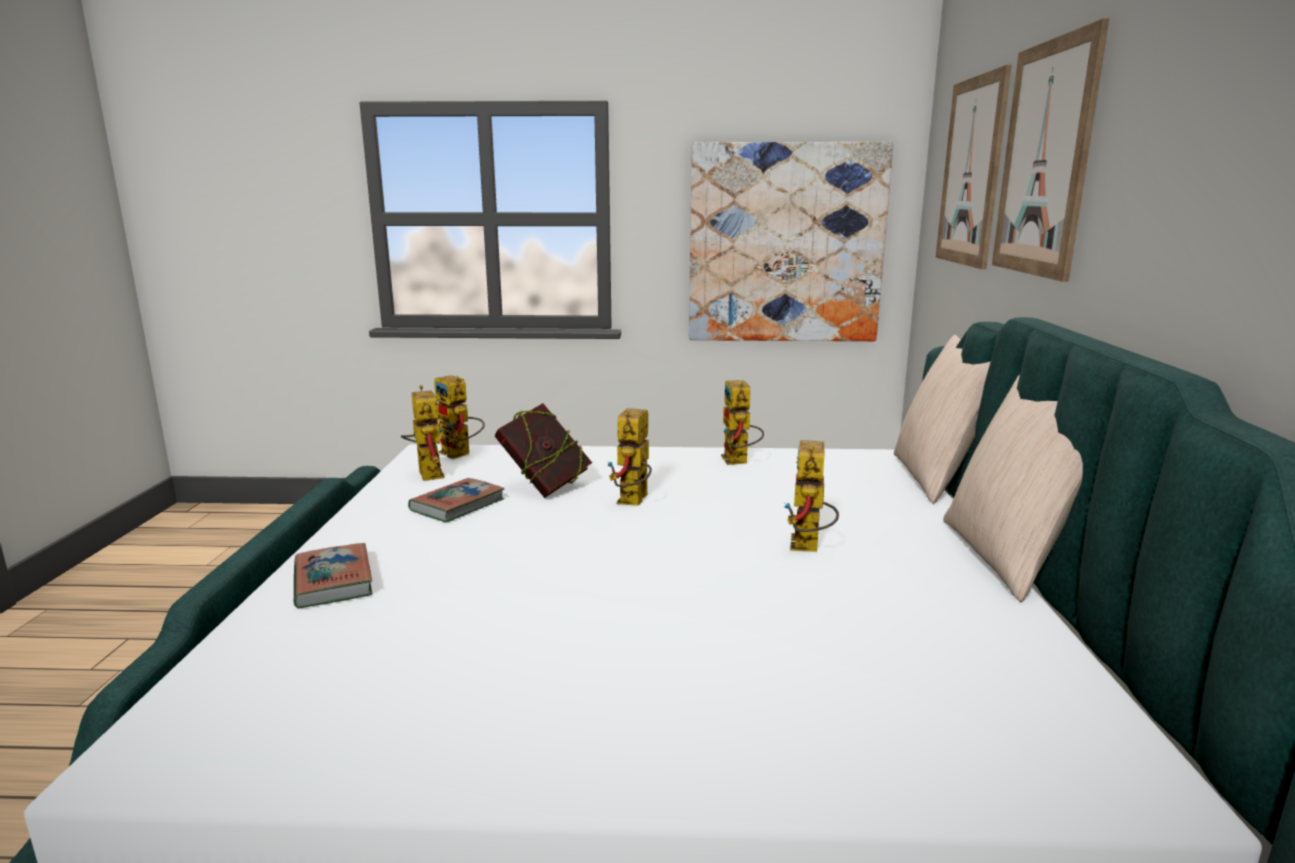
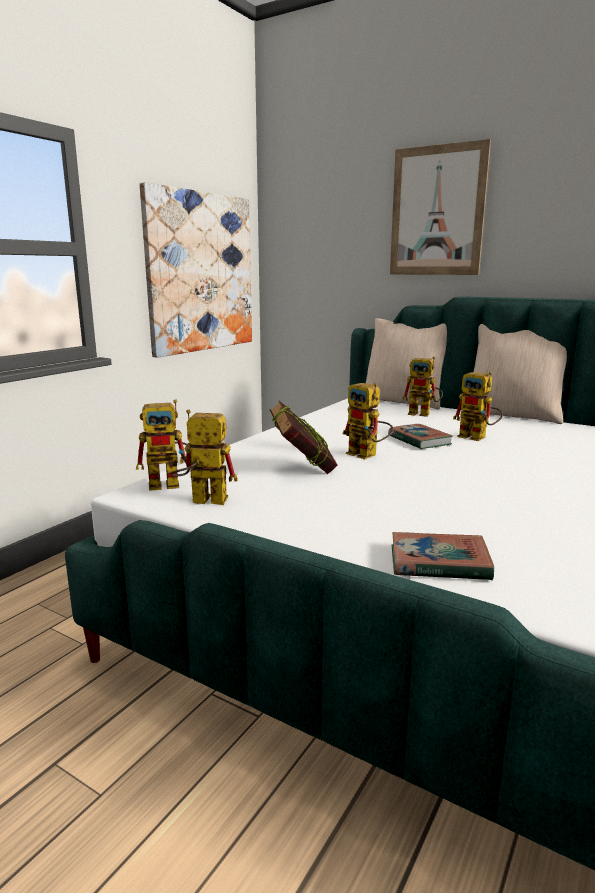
camera: 60 degrees left, 0 degrees up
(457, 505) = (307, 500): book -> book (419, 440)
(739, 462) = (325, 423): toy robot -> toy robot (424, 414)
(971, 172) = (340, 220): picture -> none

